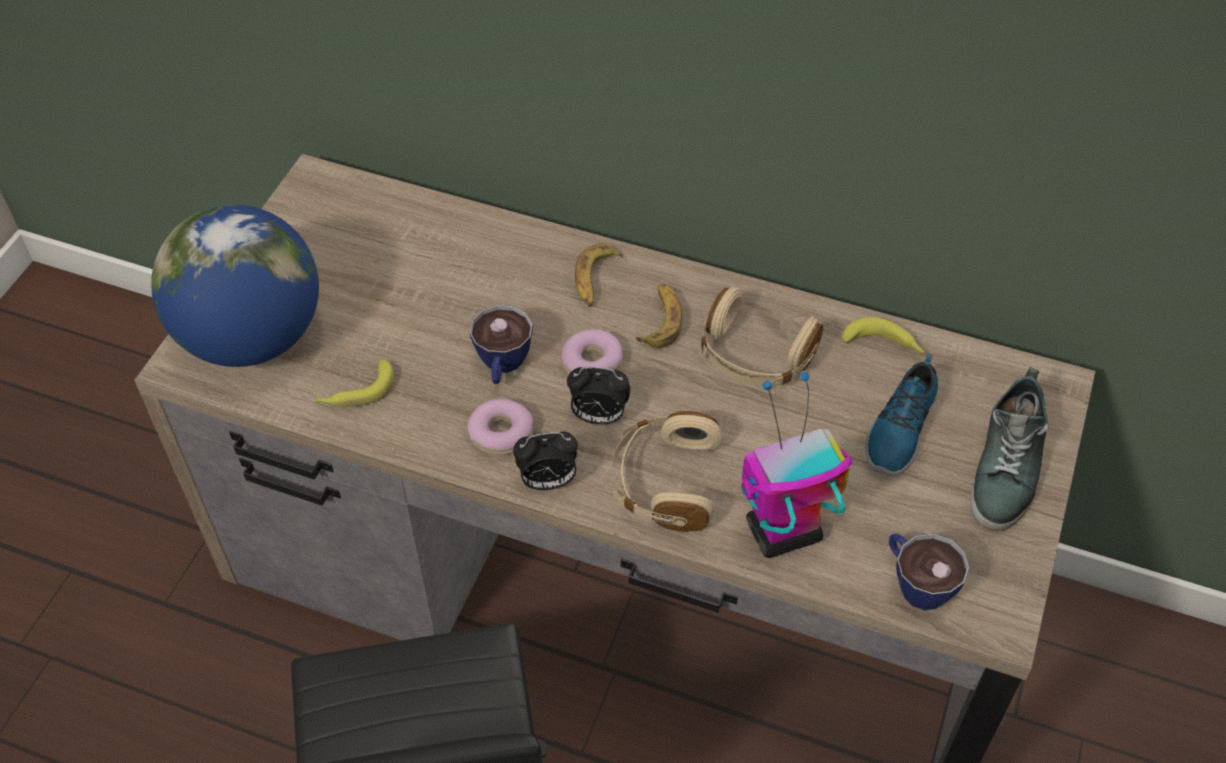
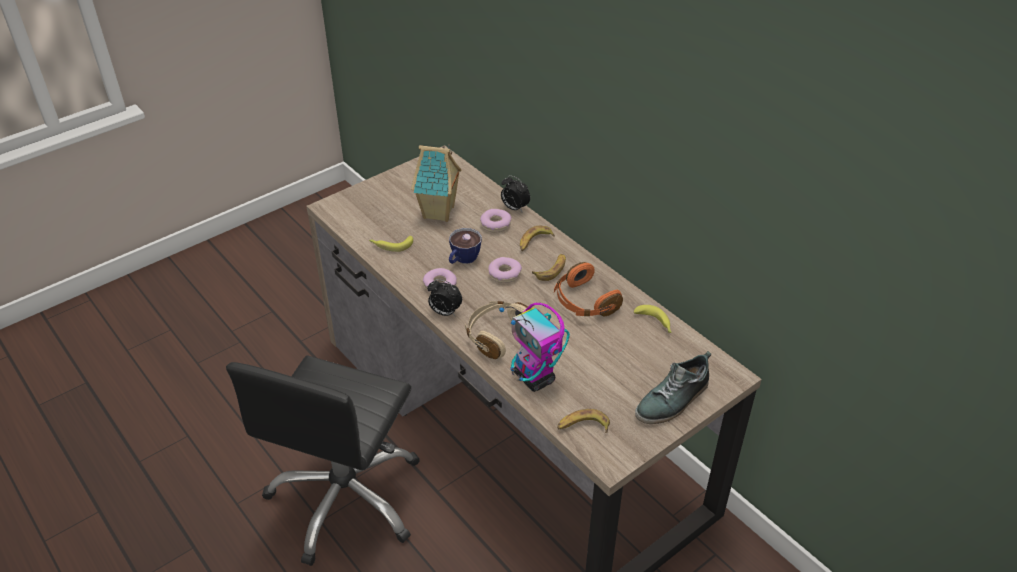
camera: 30 degrees right, 10 degrees down
(253, 337) = (366, 208): globe -> none
(394, 292) = (439, 213): none -> toy house
(507, 274) = (496, 224): none -> donut
(598, 417) = (489, 297): alarm clock -> alarm clock (514, 208)
(754, 357) = (584, 302): beige headphones -> orange headphones
(781, 533) = (534, 378): toy robot -> toy robot turned 135 degrees counterclockwise
(899, 428) = (631, 360): shoe -> none
(916, 582) = (583, 426): cup -> banana

